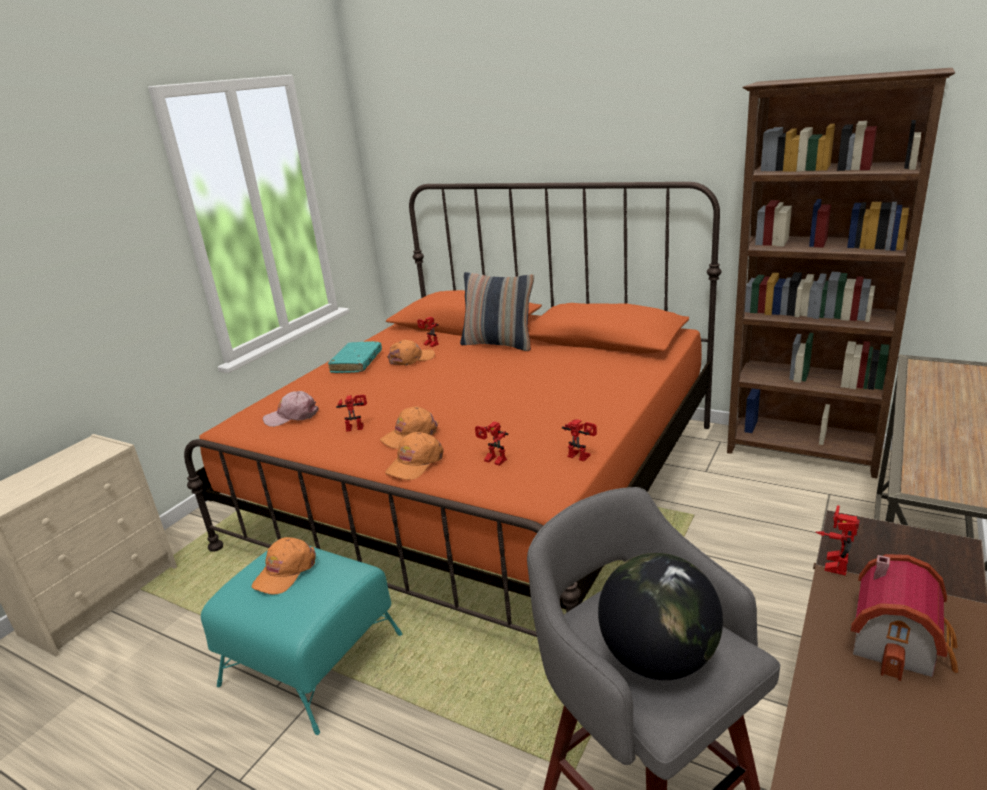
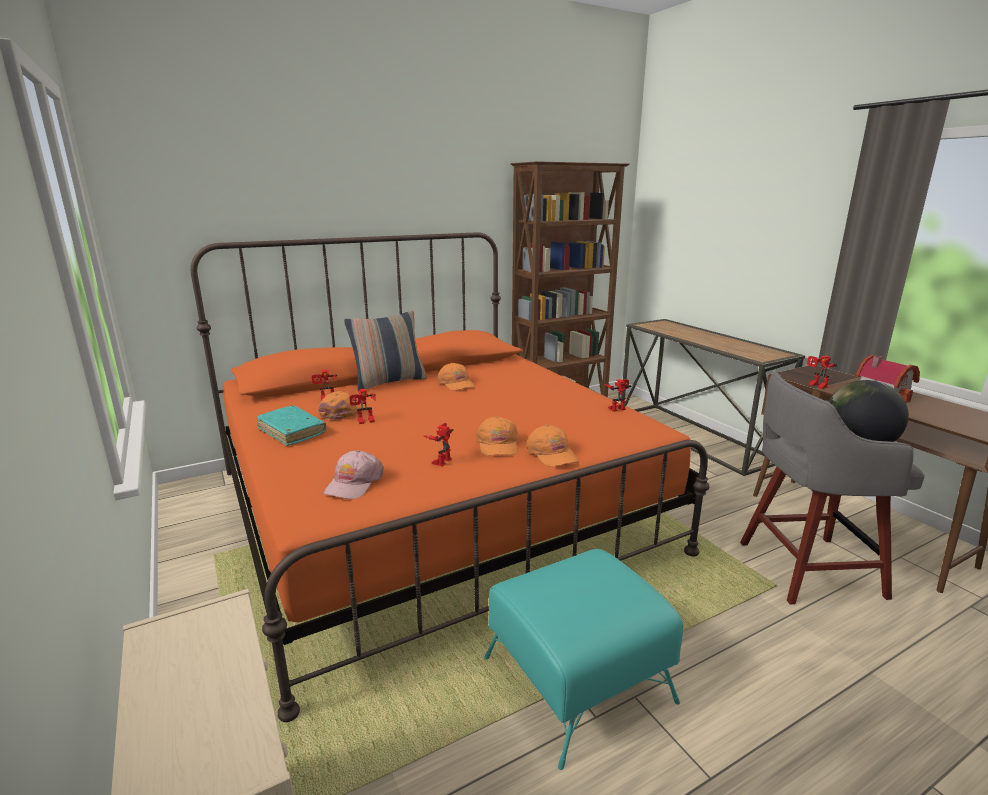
camera: 60 degrees left, 5 degrees down
(285, 572) = (568, 591): orange cap -> orange cap (456, 383)
(492, 461) = (588, 430): toy robot -> toy robot (365, 422)

